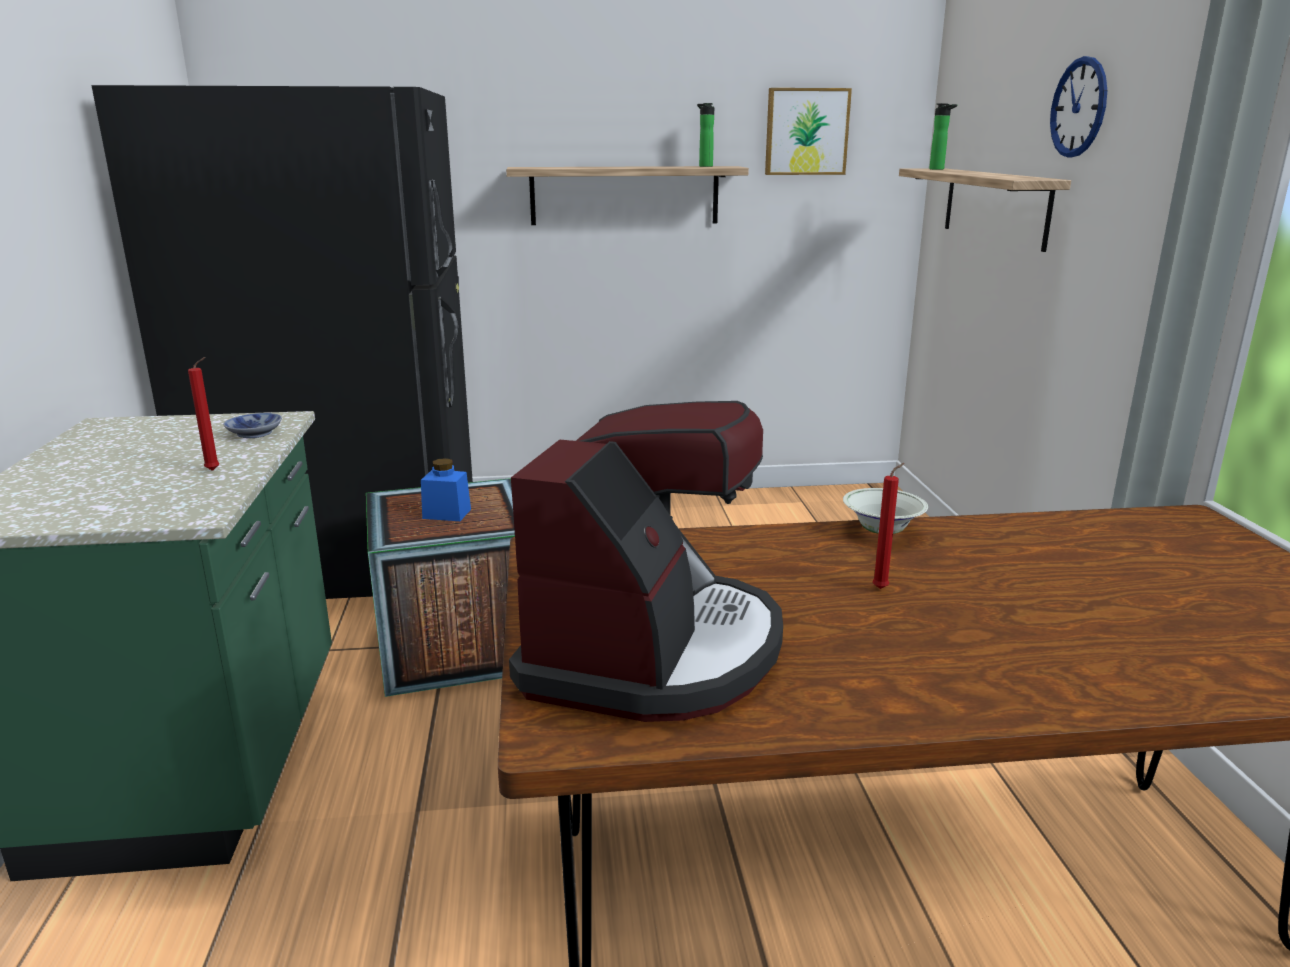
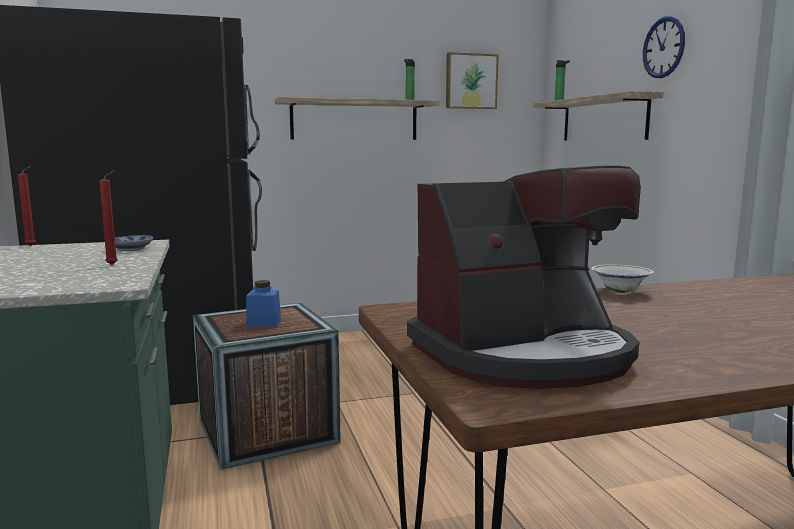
camera: 10 degrees left, 10 degrees down
(653, 651) = (524, 354): coffee machine -> coffee machine turned 60 degrees clockwise
(882, 588) = (651, 316): red candle -> red candle (32, 245)

